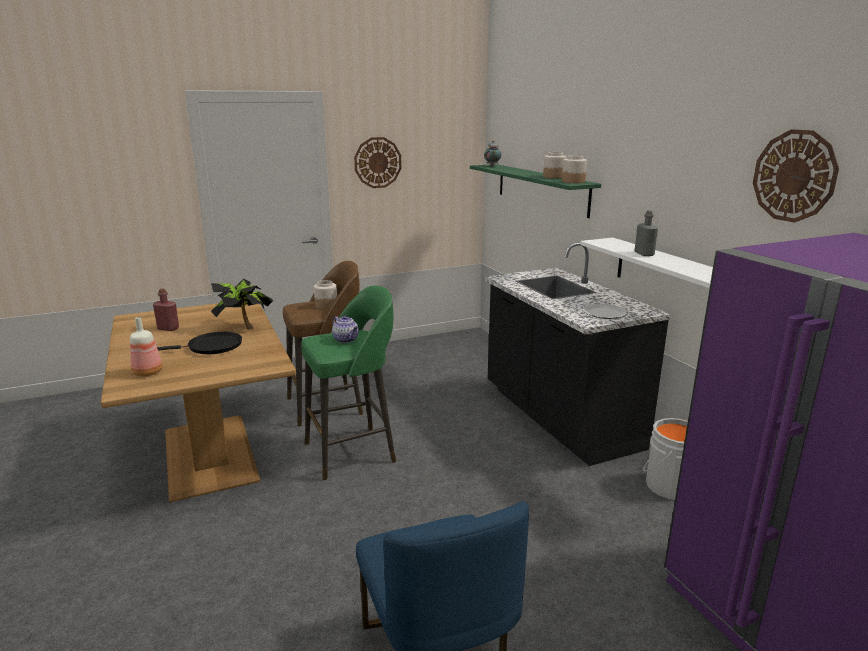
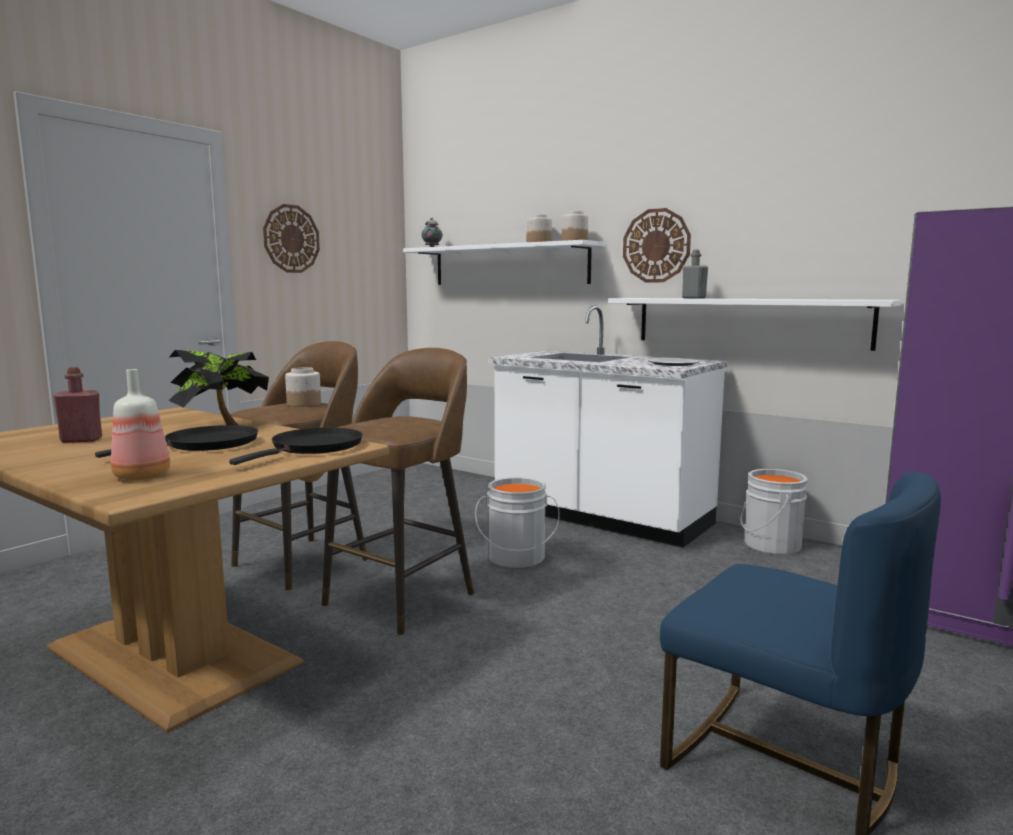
camera: 30 degrees left, 10 degrees down
(253, 363) = (313, 448): none -> black frying pan
(346, 340) = (399, 421): teapot -> none
(353, 452) = (403, 598): green stool -> brown stool
(454, 440) = (516, 558): none -> grey bucket
(541, 188) = (509, 265): green shelf -> white shelf
(558, 418) = (601, 517): black counter -> white counter
(794, 176) = (860, 188): wall clock -> wall clock (656, 245)

